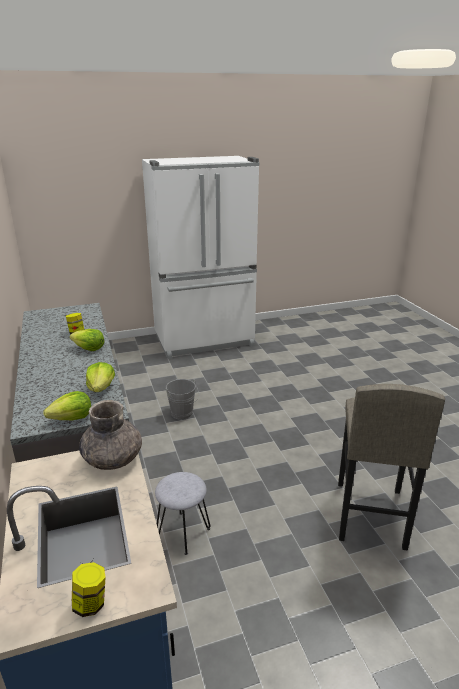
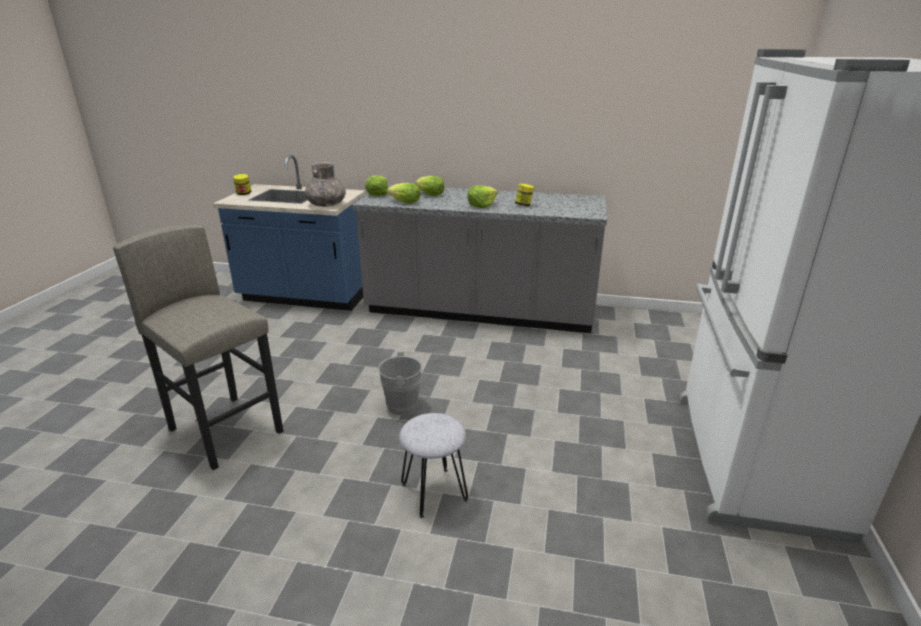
camera: 120 degrees right, 0 degrees up
(58, 384) = (430, 194): none -> lettuce
(183, 414) = (511, 375): grey bucket -> grey bucket (398, 406)
(183, 532) = (346, 334): grey stool -> grey stool (434, 492)

